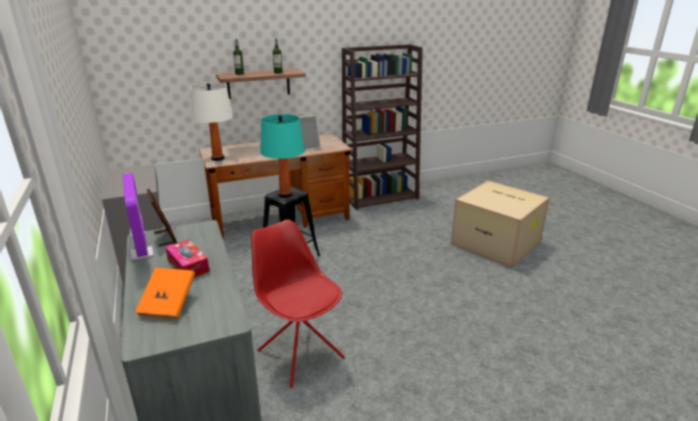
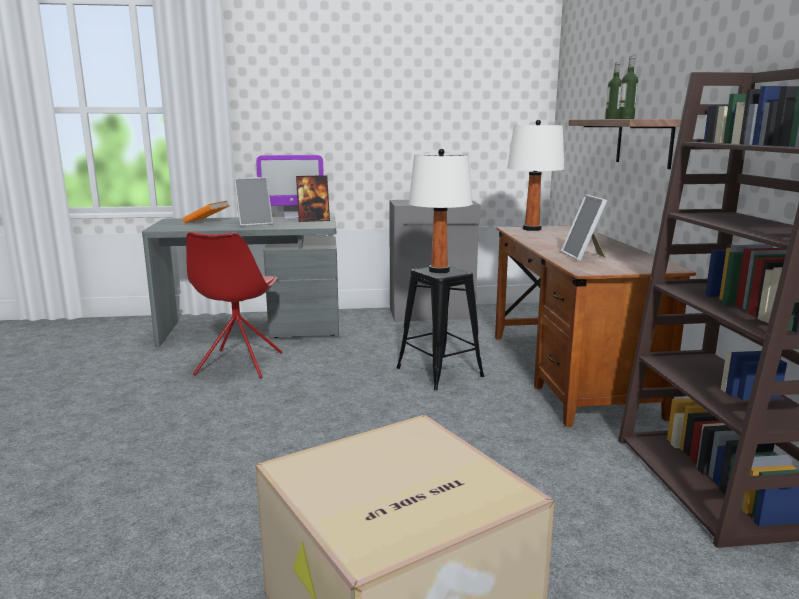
camera: 105 degrees right, 10 degrees down
(188, 266) = (254, 223): tissue box -> picture frame
(285, 194) = (439, 270): turquoise table lamp -> white table lamp
(300, 353) = (238, 364): red chair -> red chair turned 120 degrees clockwise

